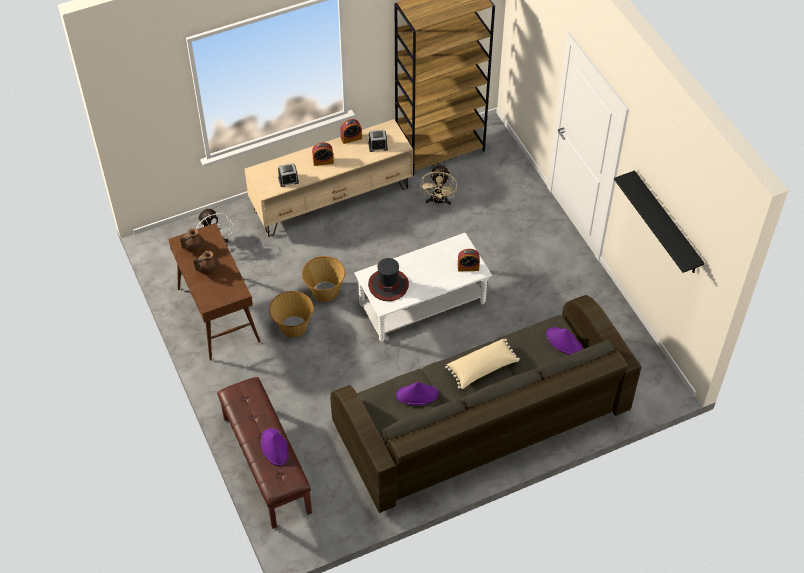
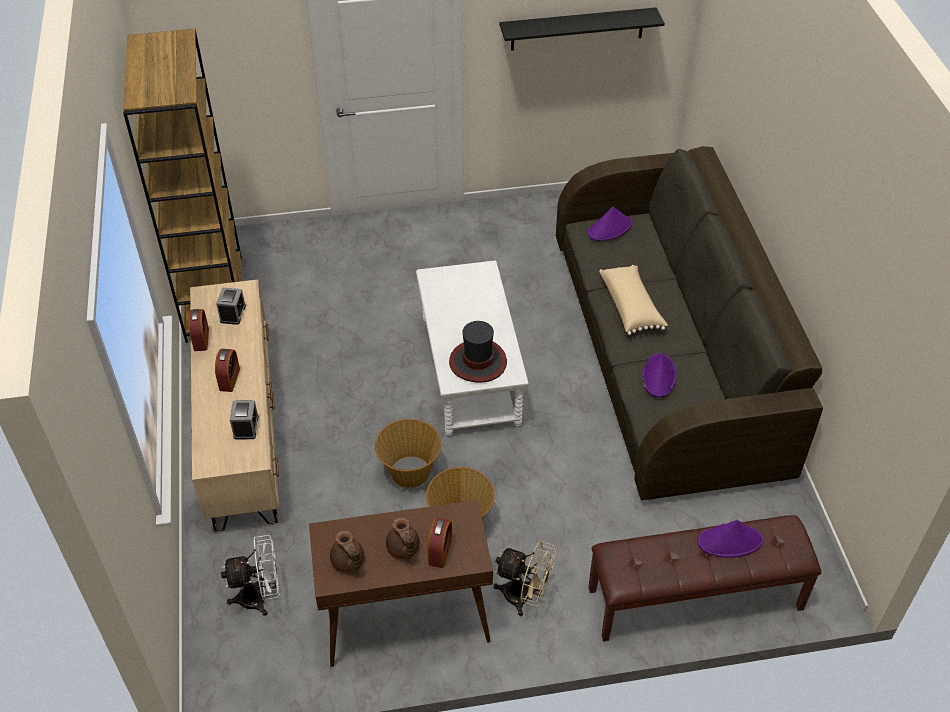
camera: 75 degrees left, 5 degrees down
(438, 201) = (304, 319): beige fan -> beige fan (524, 597)
(468, 267) = (476, 278): alarm clock -> alarm clock (440, 551)

